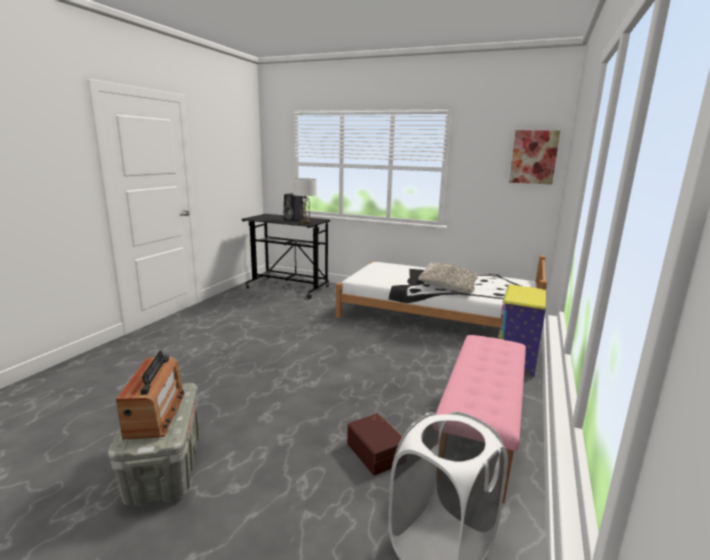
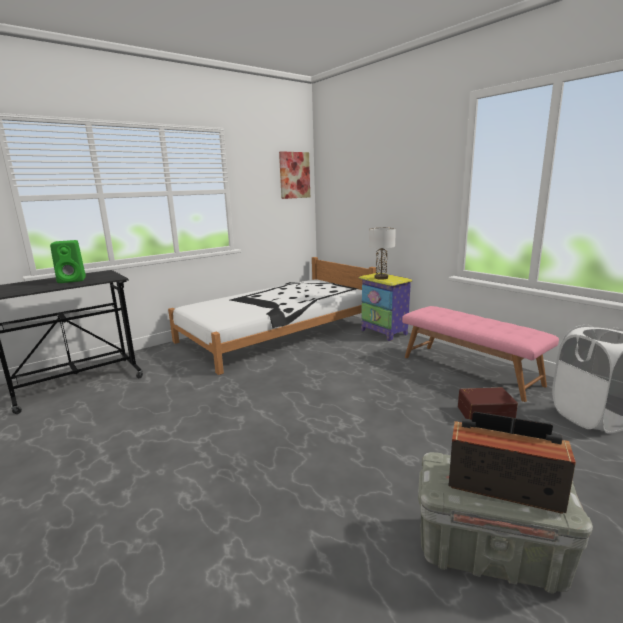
camera: 60 degrees left, 0 degrees up
(294, 220) = (73, 280): black speaker -> green speaker
(305, 223) = (109, 278): table lamp -> table lamp (381, 278)
(448, 287) = (298, 299): beige pillow -> none

